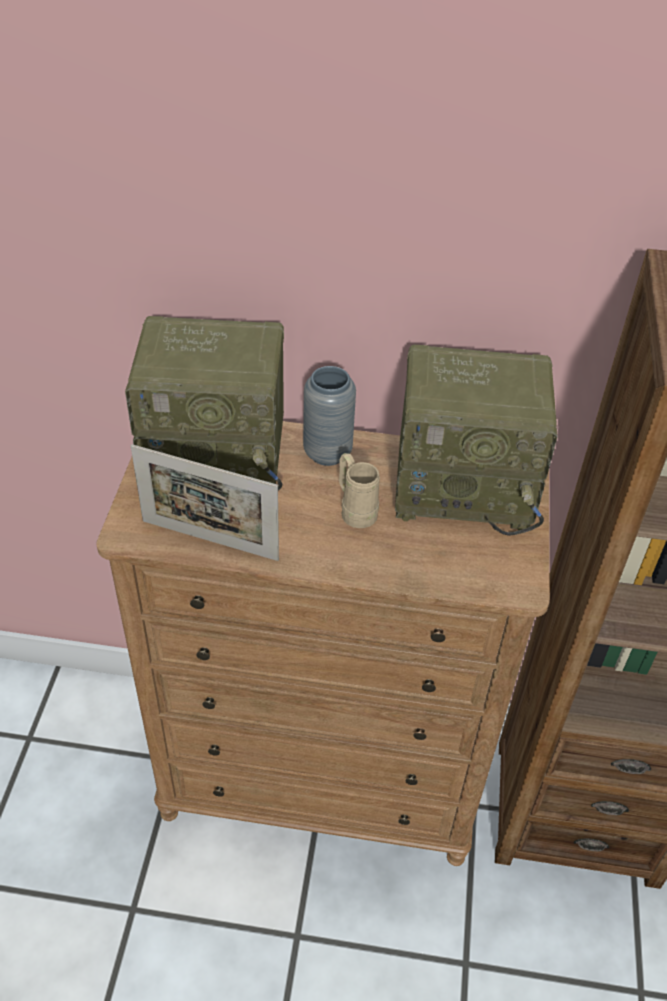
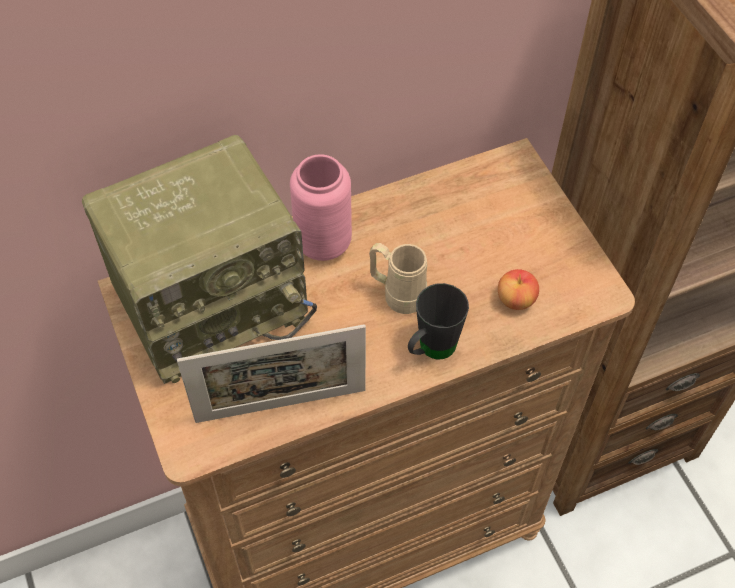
camera: 30 degrees left, 10 degrees up
(327, 453) = (323, 243): grey vase -> pink vase
(349, 559) = (431, 350): none -> black mug
(446, 558) = (516, 299): none -> apple
(466, 484) = (478, 210): radio -> none

